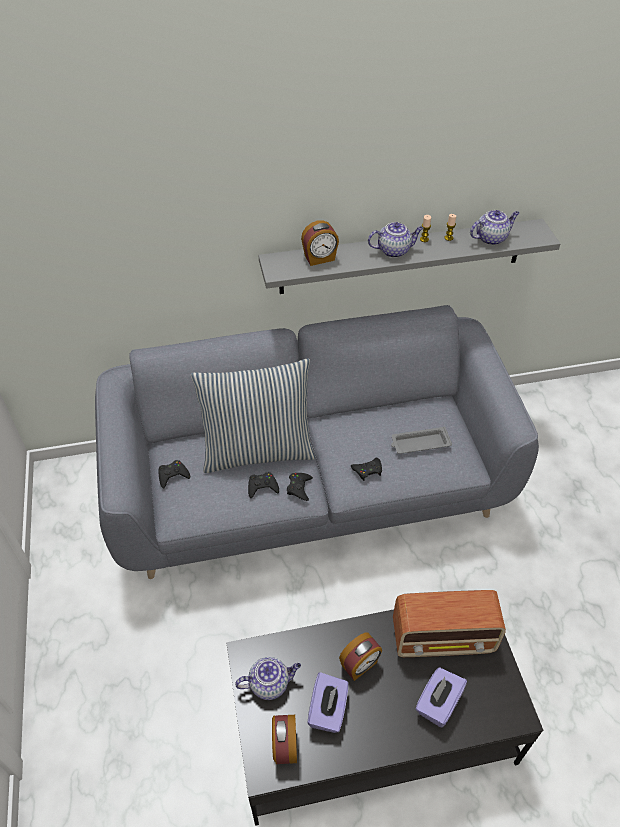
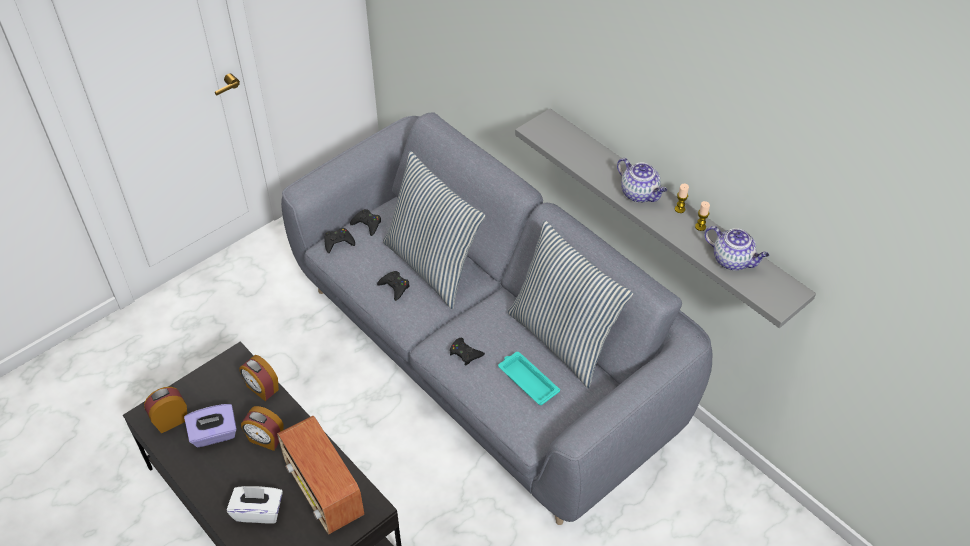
camera: 60 degrees right, 0 degrees up
(270, 683) = (218, 385): teapot -> none
(299, 488) = (411, 313): black game controller -> black game controller (338, 242)
(320, 258) = (579, 148): alarm clock -> alarm clock (262, 388)
(391, 406) = (563, 339): none -> pillow
(419, 443) = (527, 380): grey tray -> turquoise tray
(438, 703) = (258, 511): purple tissue box -> white tissue box

